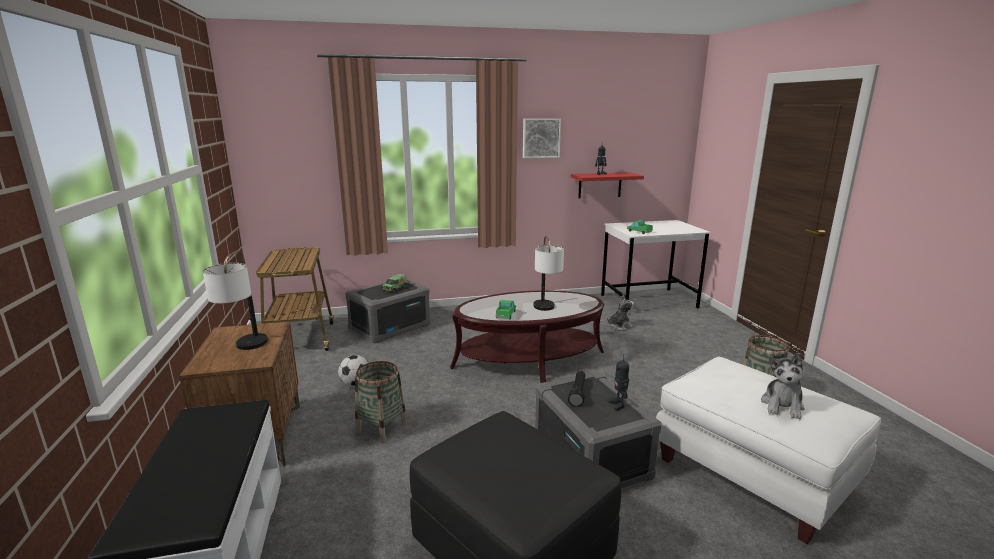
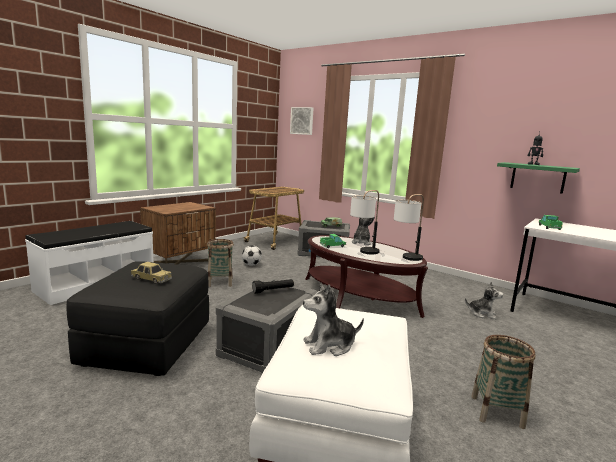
camera: 50 degrees right, 5 degrees down
(245, 350) = (175, 208): table lamp -> table lamp (406, 259)
(511, 299) = (361, 243): none -> plush toy
(529, 457) = (151, 279): none -> toy car
(541, 138) = (477, 126): picture -> picture (302, 121)
(600, 185) = (538, 177): red shelf -> green shelf
(618, 405) = (277, 305): toy robot -> none

